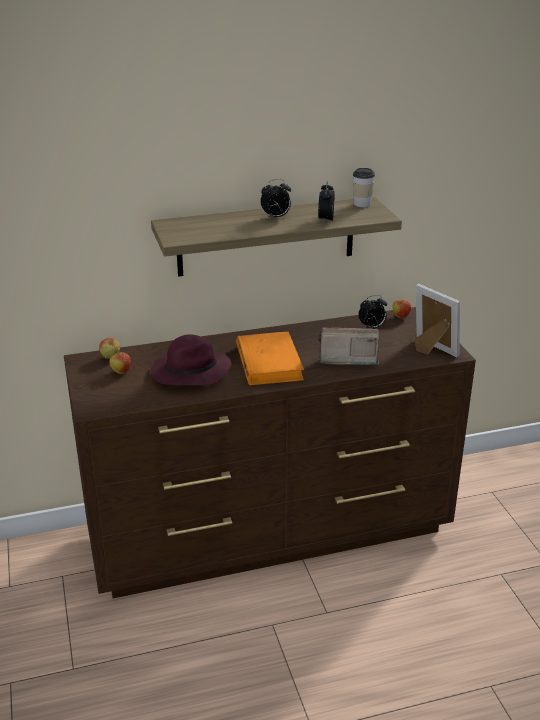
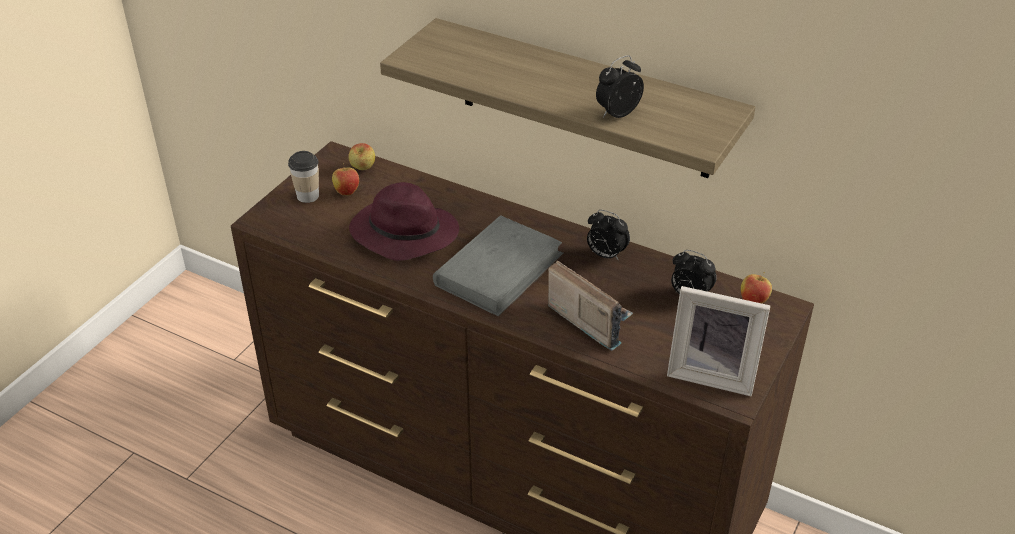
camera: 45 degrees right, 10 degrees up
(269, 362) = (499, 269): orange book -> grey book
(276, 217) = (568, 79): alarm clock -> alarm clock (605, 255)
(362, 204) = (713, 110): cup -> cup (308, 196)
(431, 350) = (712, 373): picture frame -> picture frame turned 105 degrees clockwise

